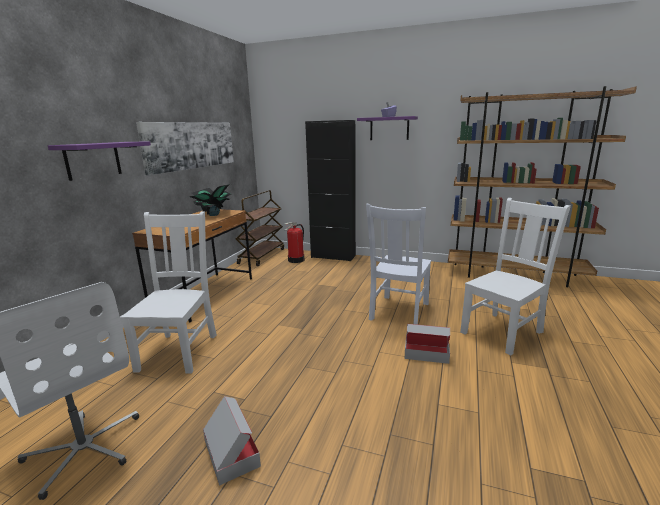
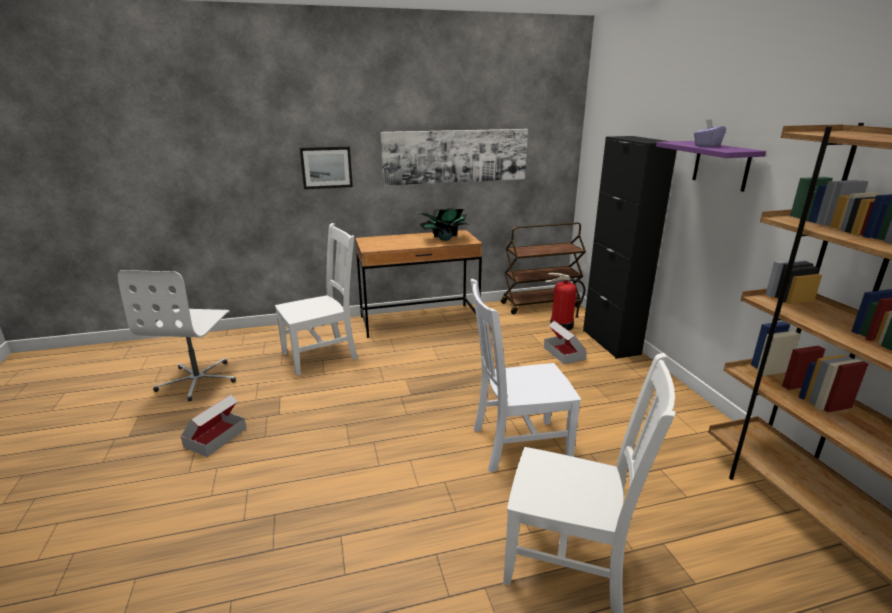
camera: 55 degrees right, 5 degrees up
(93, 160) = (326, 167): purple shelf -> picture
(426, 353) = (438, 497): cardboard box -> cardboard box (564, 353)

